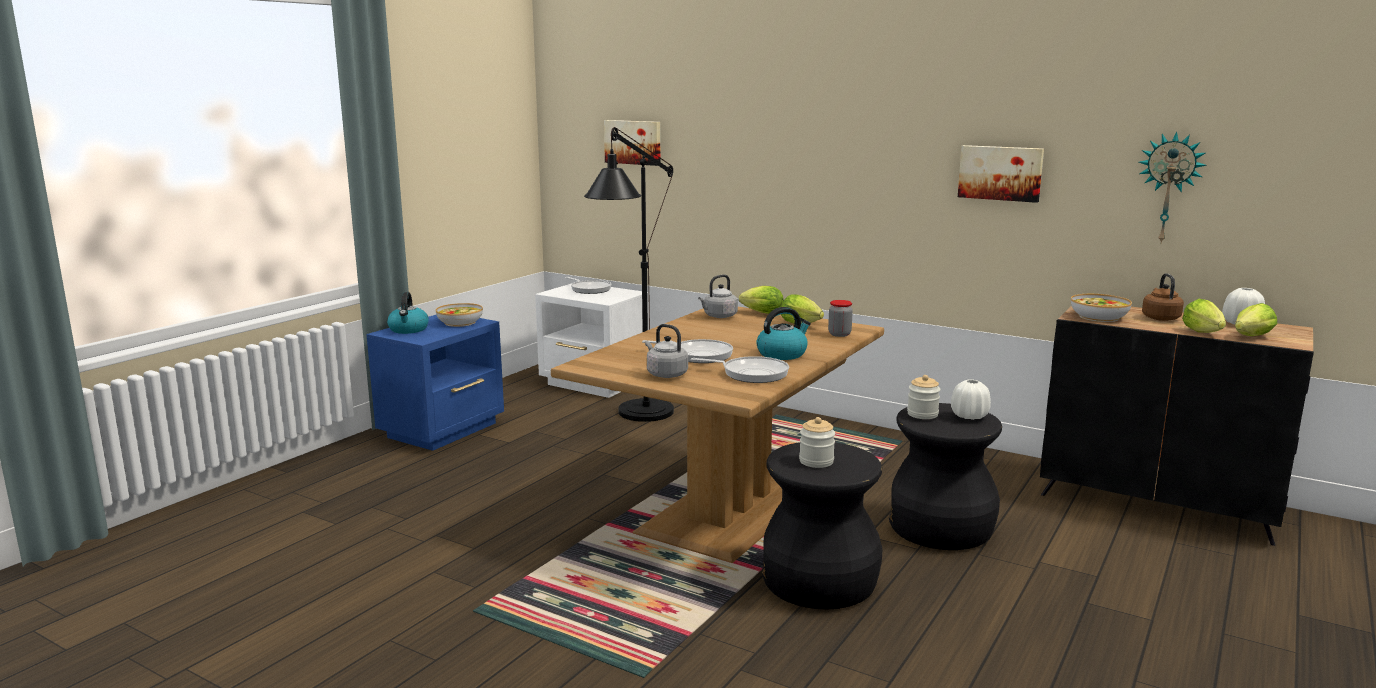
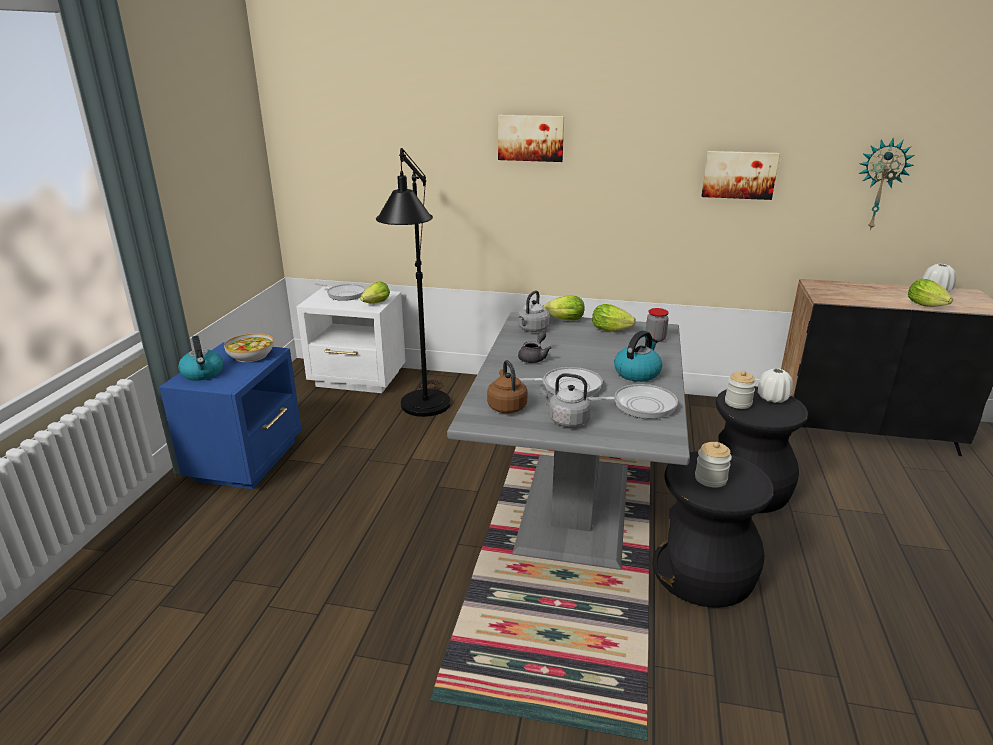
camera: 20 degrees left, 10 degrees up
(633, 142) = (376, 151): picture -> picture (531, 138)
(693, 334) = (534, 357): none -> grey teapot
(727, 510) = (572, 507): brown dining table -> grey dining table
(1099, 317) = (839, 297): bowl -> none
(1160, 318) = (878, 292): brown kettle -> brown kettle (506, 406)
(1250, 337) = (960, 306): lettuce -> lettuce (375, 304)

